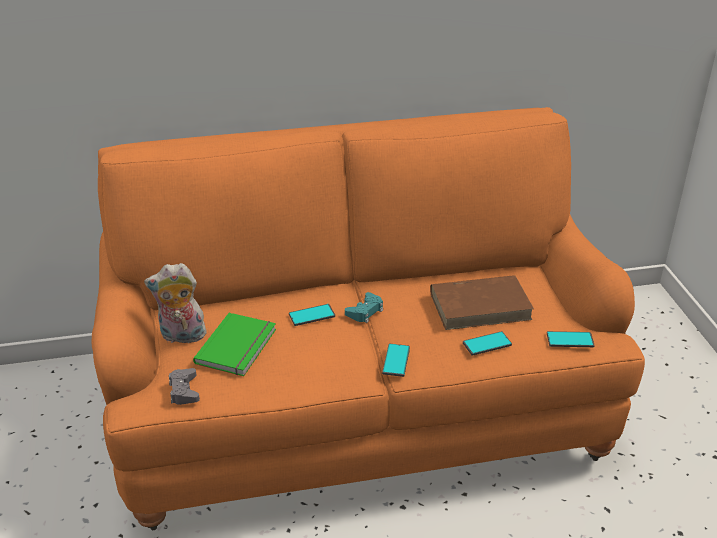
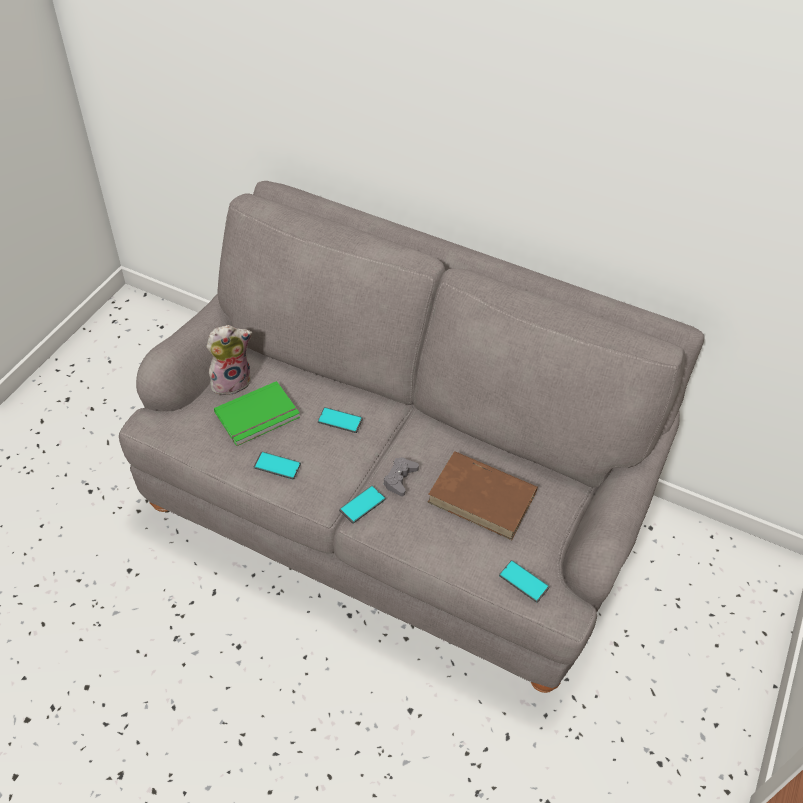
camera: 35 degrees right, 15 degrees up
(181, 336) = (232, 381): plush toy -> plush toy turned 120 degrees clockwise
(184, 391) = (188, 432): grey game controller -> grey game controller (400, 479)
(358, 409) = (396, 508): orange sofa -> grey sofa
(365, 311) = (387, 442): turquoise game controller -> none
(487, 344) = (446, 538): phone -> phone (277, 466)

